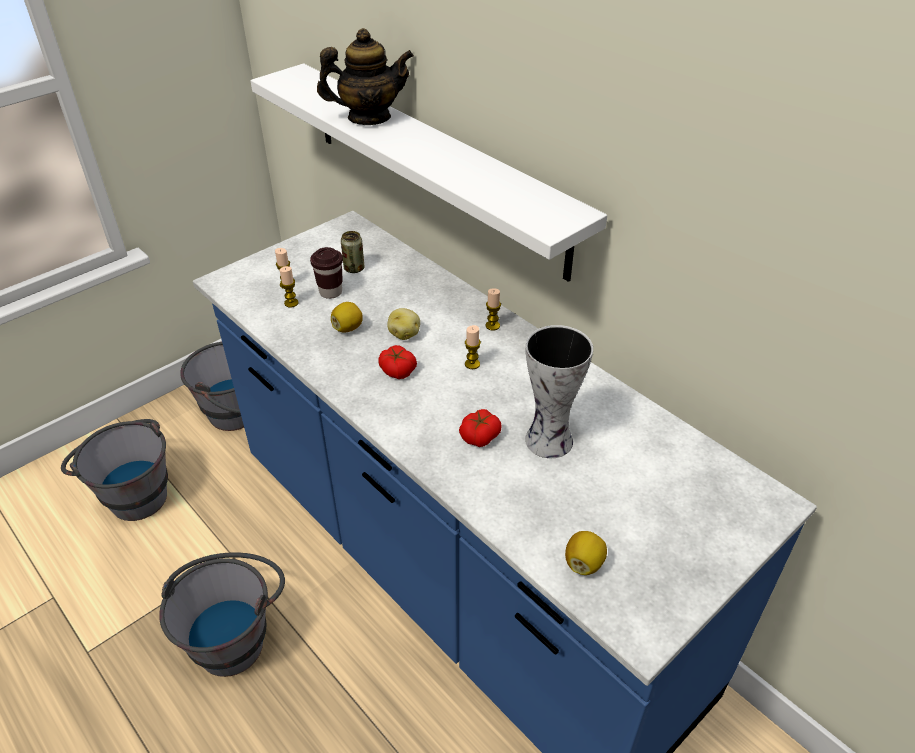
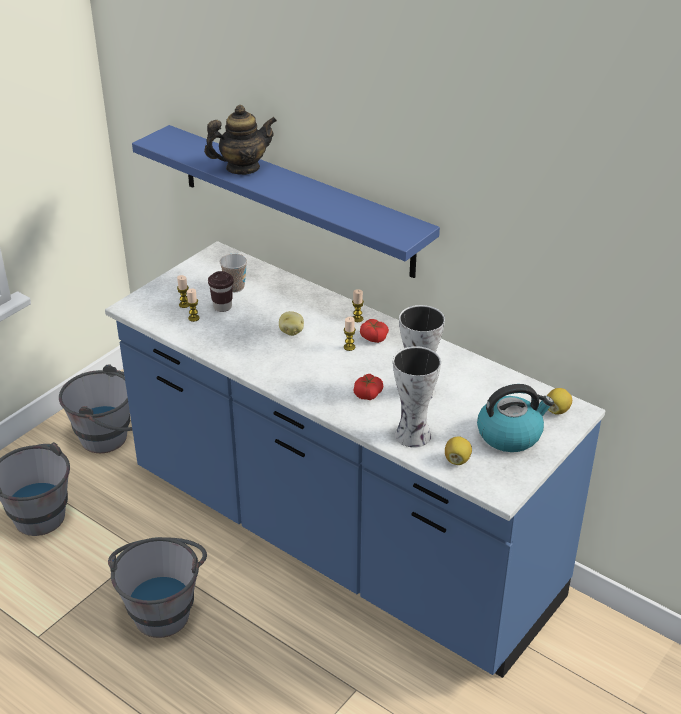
camera: 10 degrees left, 5 degrees down
(348, 328) = (246, 332): lemon -> lemon (557, 410)
(354, 268) = (235, 287): can -> cup
(397, 370) = (294, 357): tomato -> tomato (373, 337)
(433, 165) = (295, 200): white shelf -> blue shelf
(527, 513) = (413, 436): none -> vase
(669, 529) = (510, 434): none -> kettle

